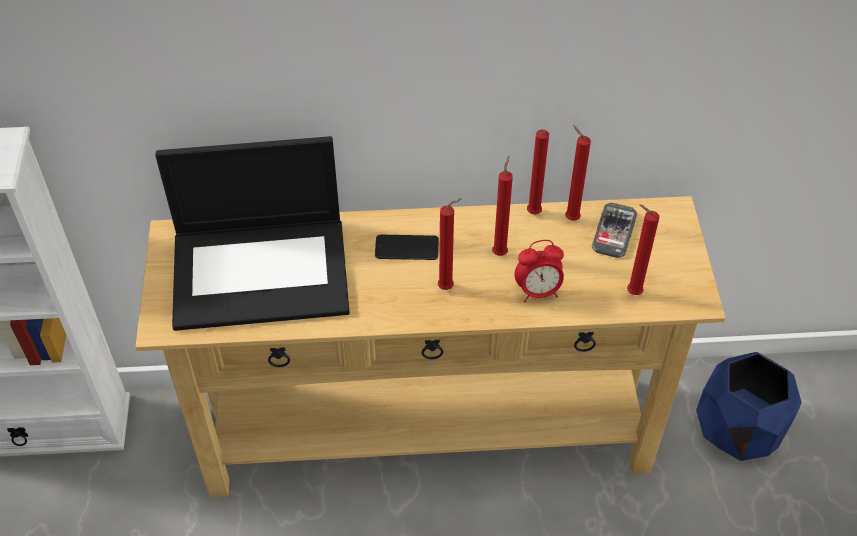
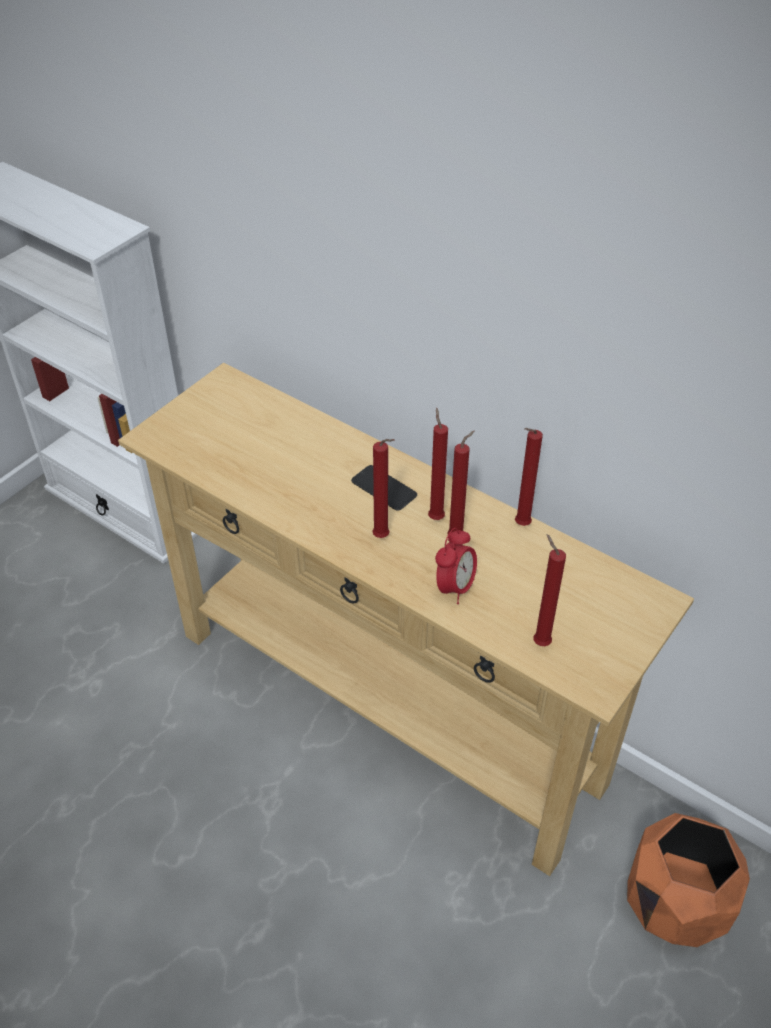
camera: 40 degrees right, 5 degrees down
(262, 271) = (258, 441): laptop -> none
(538, 291) = (455, 587): alarm clock -> alarm clock turned 90 degrees counterclockwise
(570, 218) = (551, 547): red candle -> red candle (435, 516)
(614, 231) = (580, 582): phone -> none
(736, 430) = (673, 902): blue planter -> orange planter

